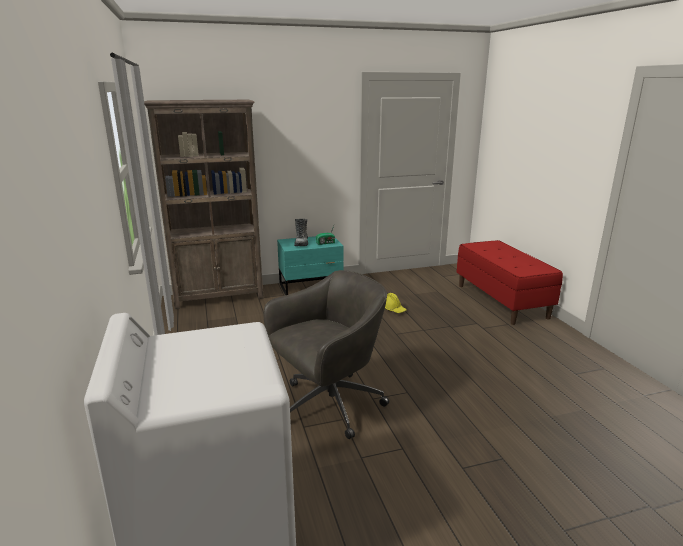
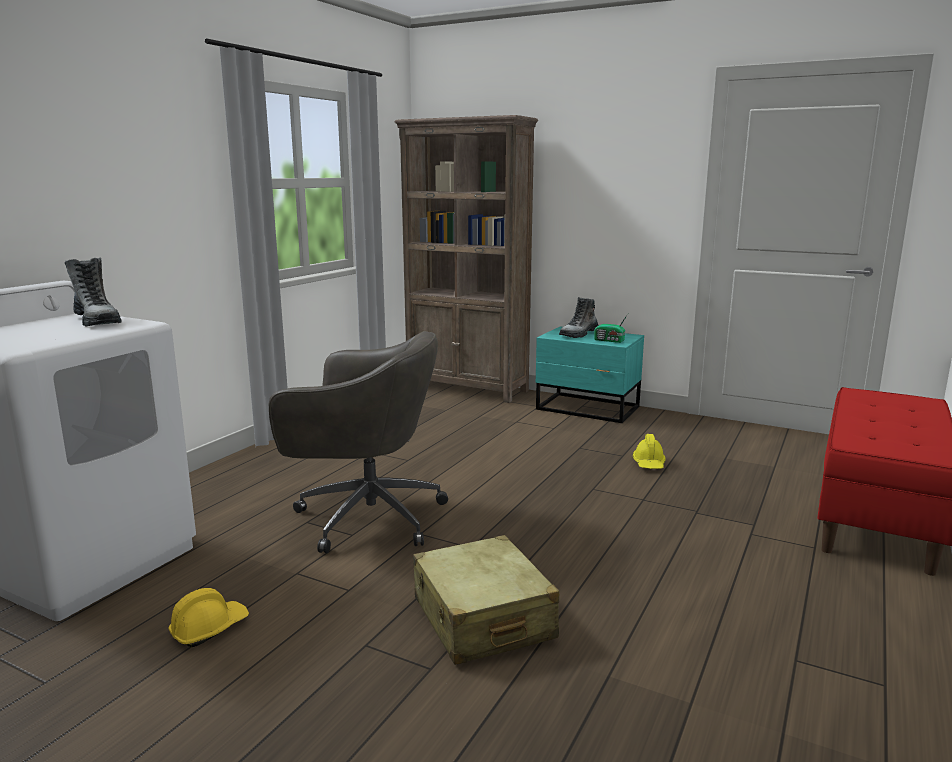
camera: 45 degrees right, 5 degrees down
(206, 340) = (97, 321): none -> boot
(385, 517) = (209, 628): none -> yellow hard hat
(476, 423) = (482, 618): none -> beige suitcase

